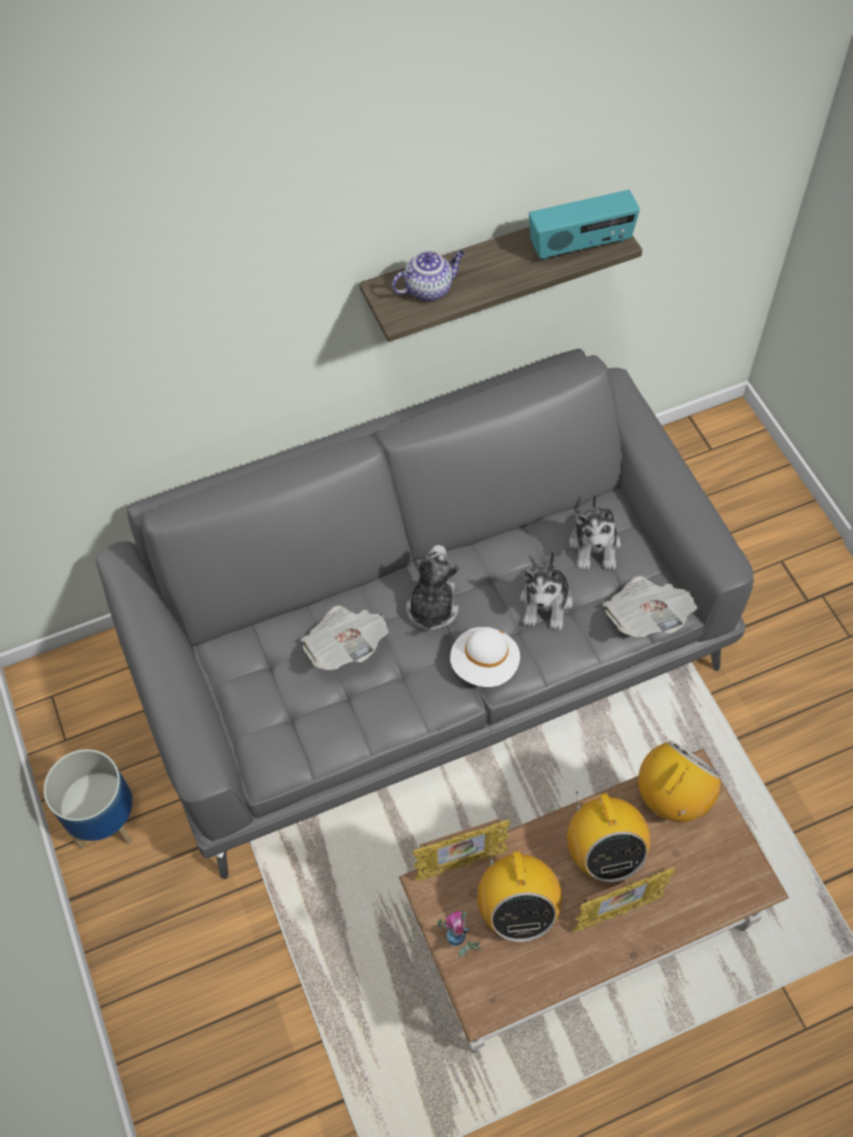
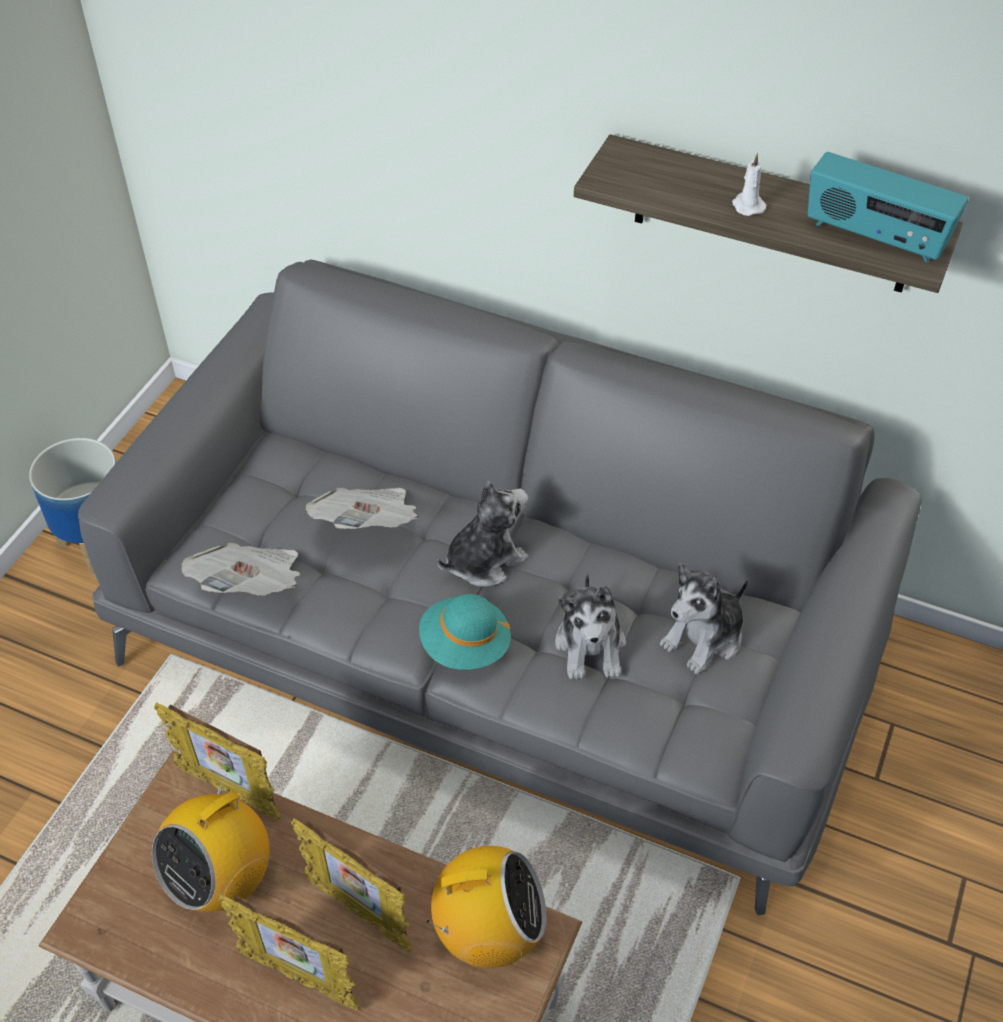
camera: 45 degrees right, 10 degrees down
(429, 288) = (666, 177): teapot -> none
(460, 948) = (135, 859): vase -> none
(485, 664) = (465, 646): white hat -> turquoise hat
(494, 274) = (747, 205): none -> white candle
(546, 603) = (591, 646): plush toy -> plush toy turned 60 degrees counterclockwise
(603, 852) = (359, 912): radio -> picture frame
(645, 616) = (673, 742): newspaper -> newspaper (251, 587)

